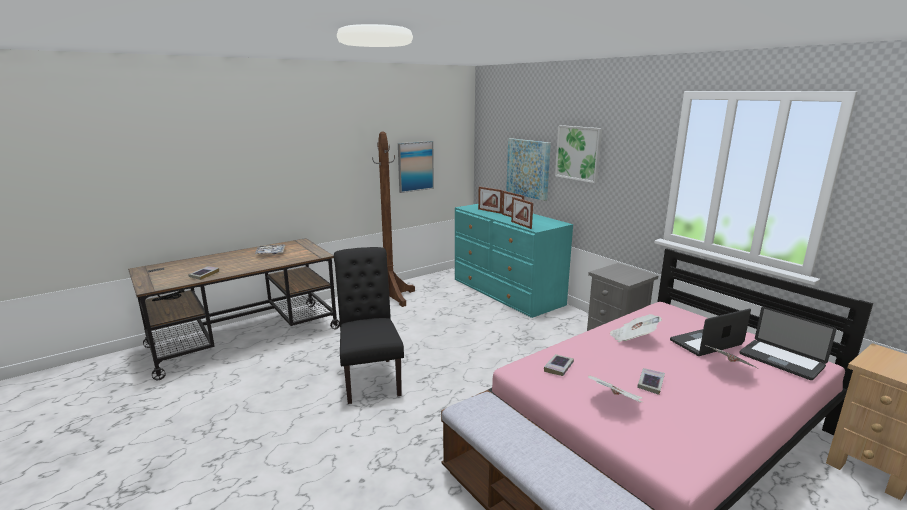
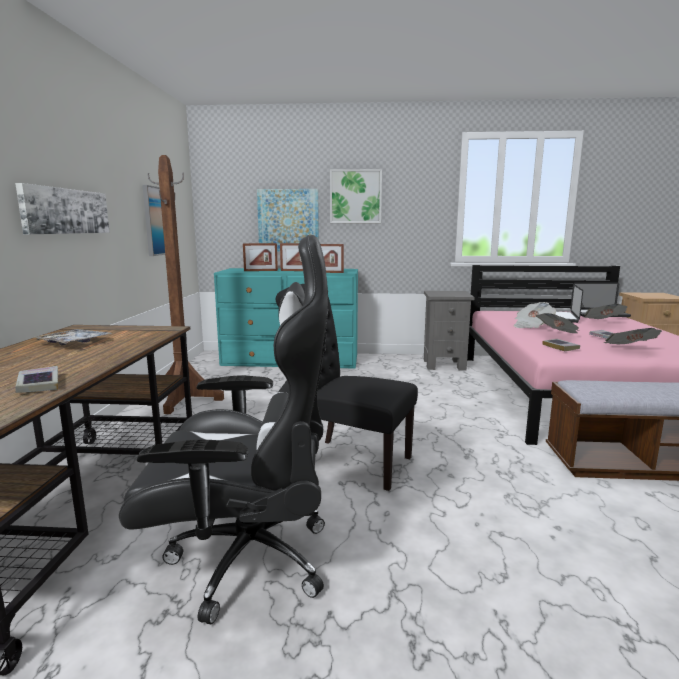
camera: 50 degrees left, 5 degrees down
(246, 390) = (240, 560): none -> black office chair
(312, 172) = (66, 211): none -> picture
(614, 357) = (558, 335): none -> newspaper

